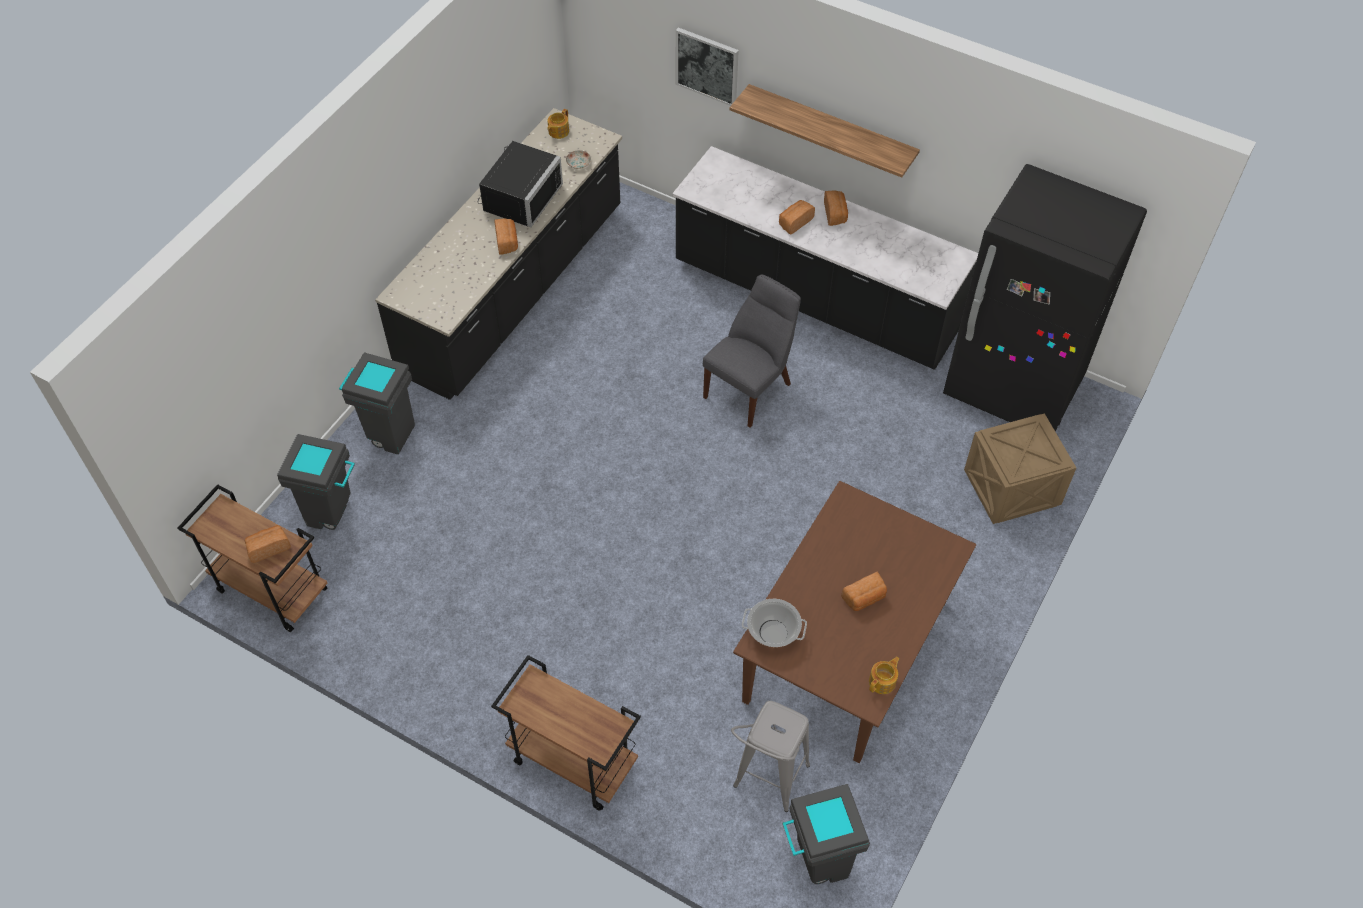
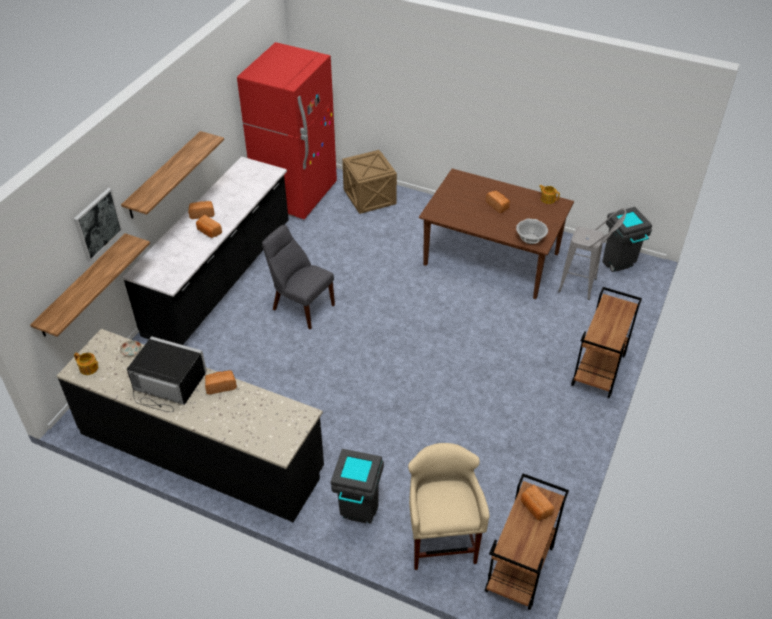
camera: 95 degrees left, 10 degrees down
(334, 514) = (441, 540): grey trash can -> beige stool
(663, 96) = (83, 285): none -> shelf
(1013, 388) = (296, 195): black fridge -> red fridge

